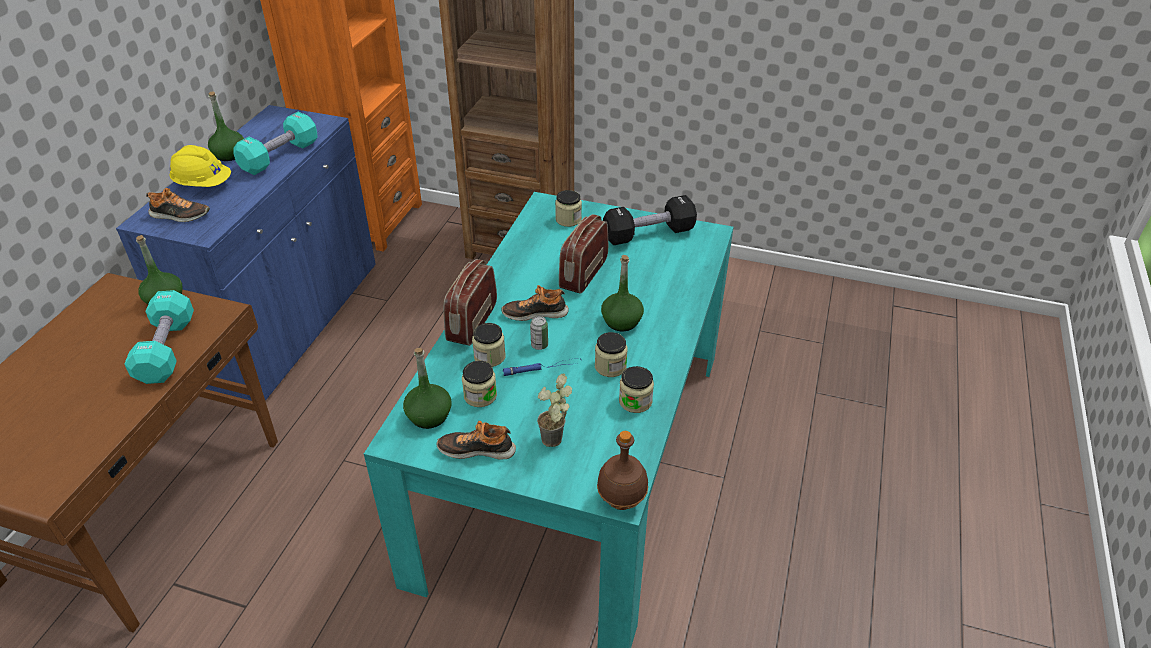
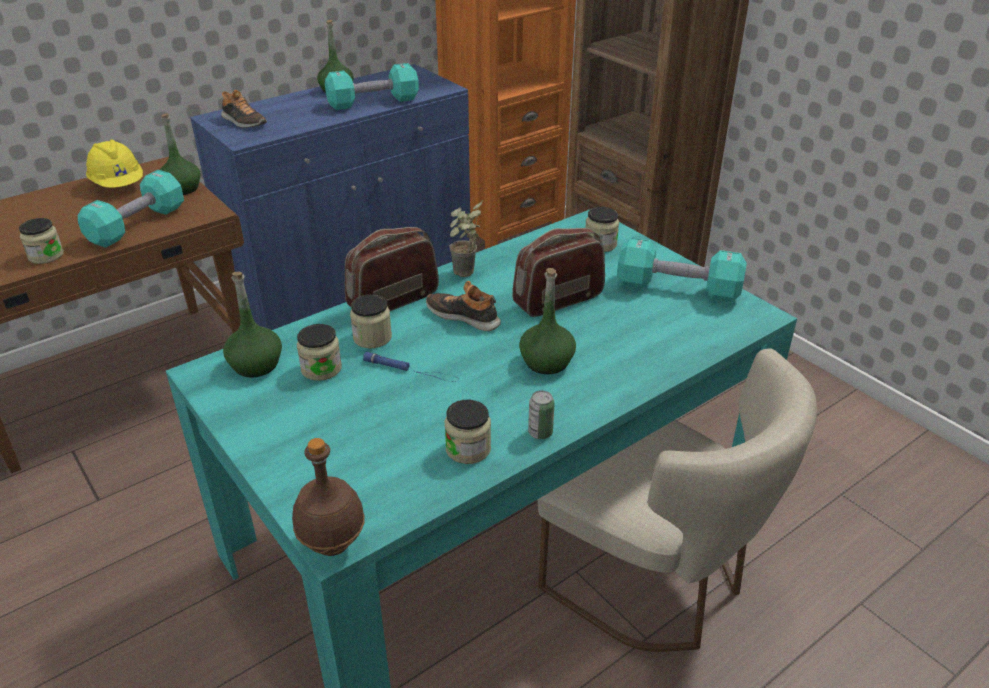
camera: 35 degrees right, 5 degrees down
(203, 184) = (289, 105): yellow hard hat -> yellow hard hat (118, 185)
(477, 449) = (259, 416): shoe -> none
(539, 345) = (433, 348): can -> can (540, 433)
(556, 443) = (338, 449): potted plant -> potted plant (465, 275)
(610, 366) = (482, 401): jar -> jar (46, 256)
(648, 234) = (677, 288): black dumbbell -> turquoise dumbbell
(703, 441) = (656, 583): none -> beige chair

